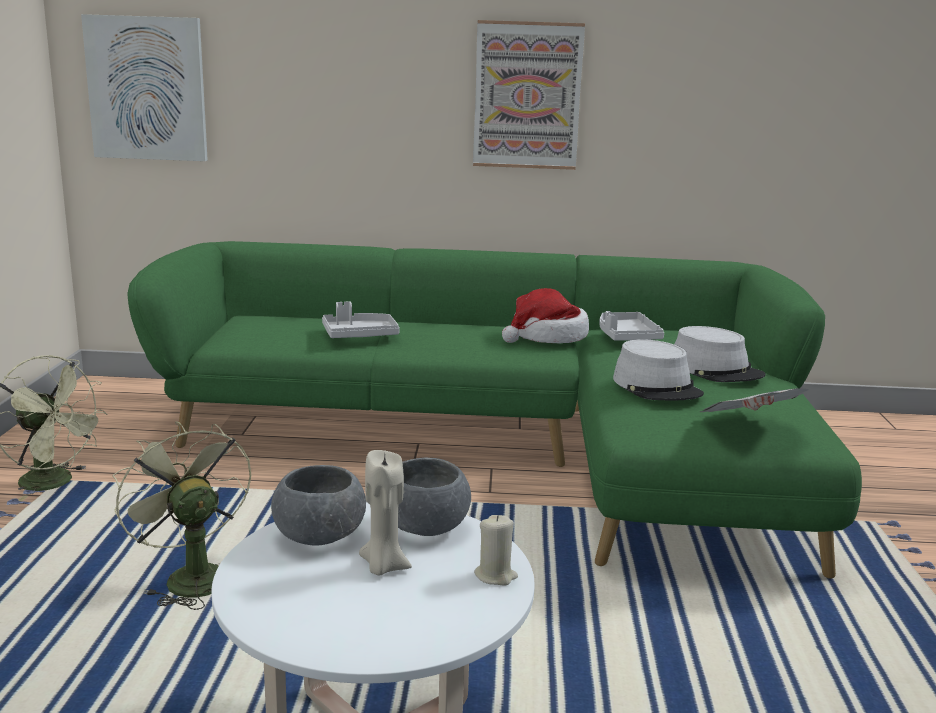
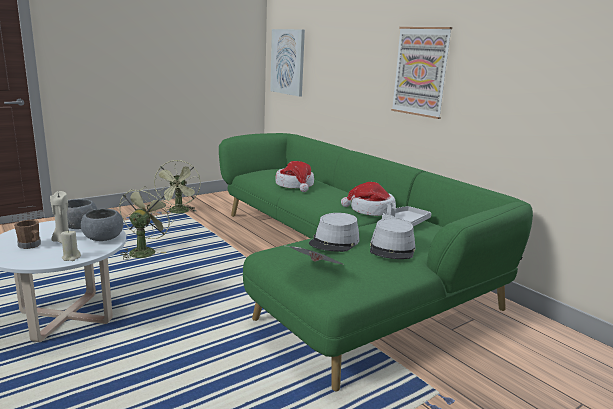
camera: 50 degrees right, 0 degrees up
(359, 335) = (295, 185): grey tray -> hat
(369, 604) = (31, 245): none -> brown mug

